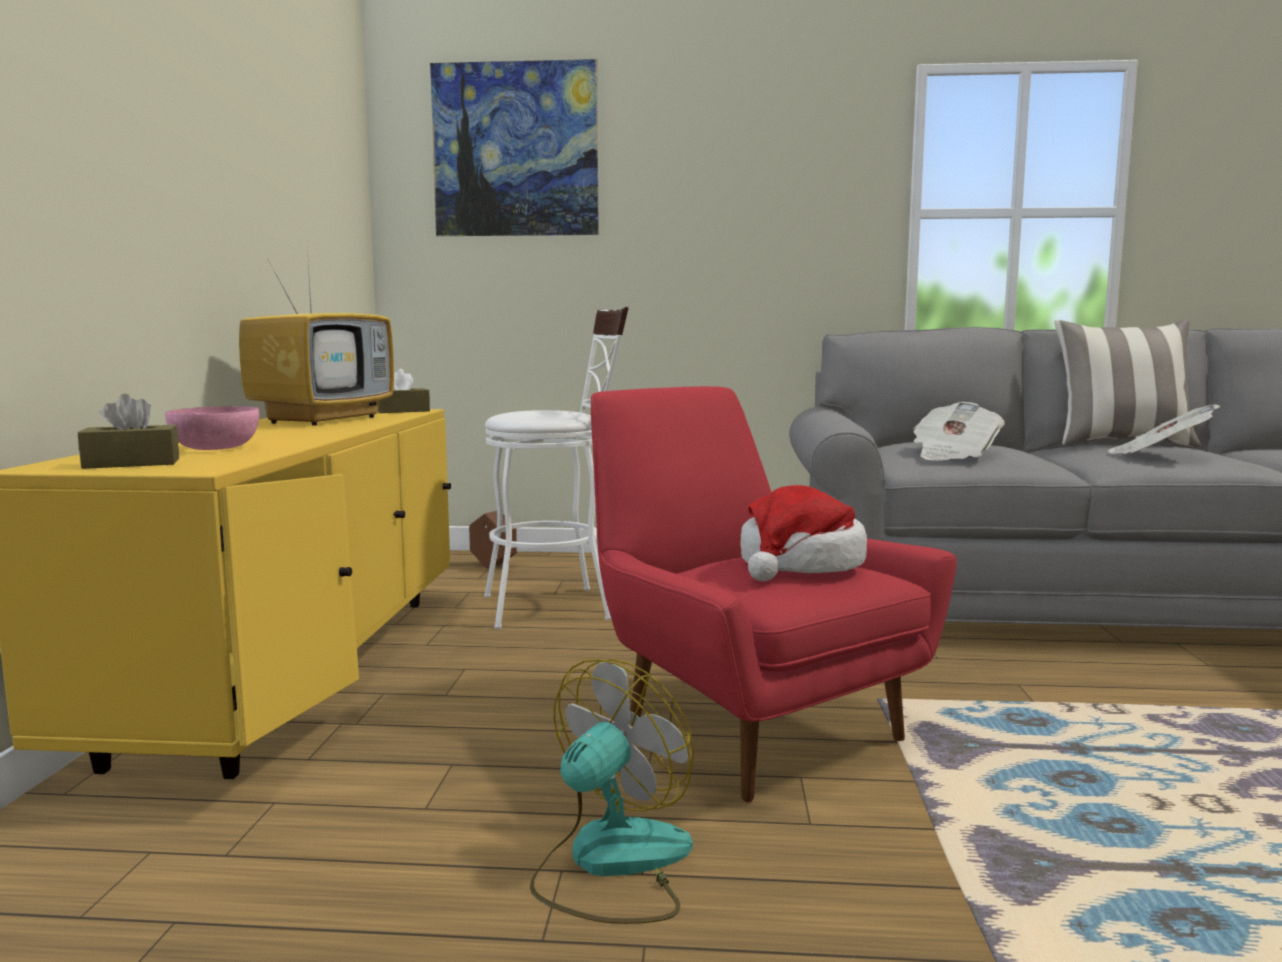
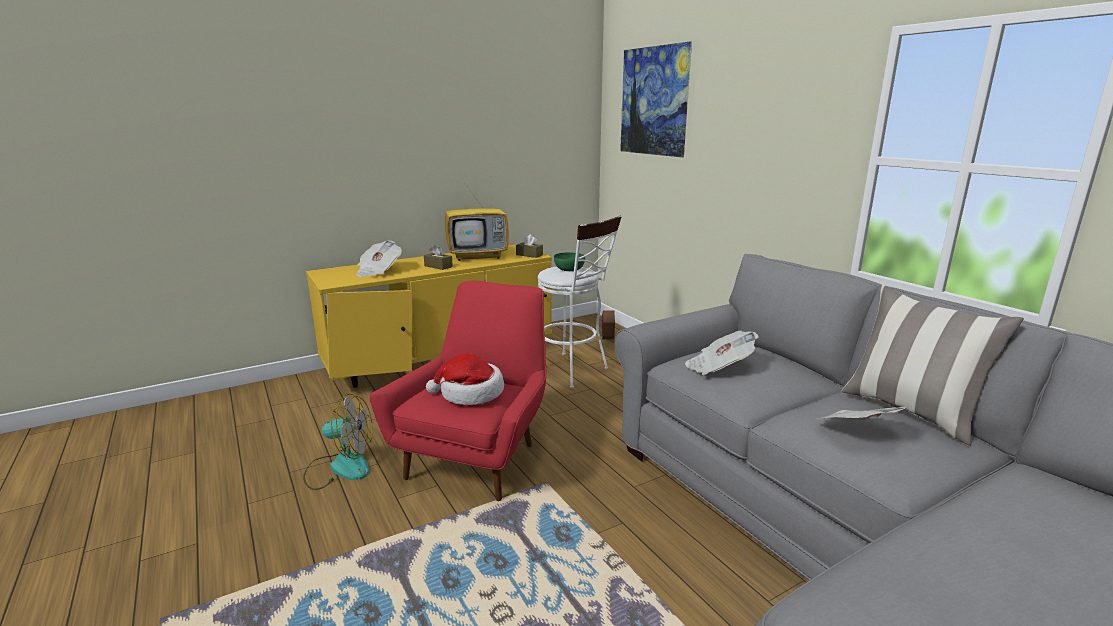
camera: 55 degrees right, 10 degrees up
(132, 463) = (335, 275): brown tissue box -> brown tissue box (438, 266)
(216, 448) = (378, 271): pink bowl -> newspaper
(541, 411) = (569, 269): none -> green bowl

